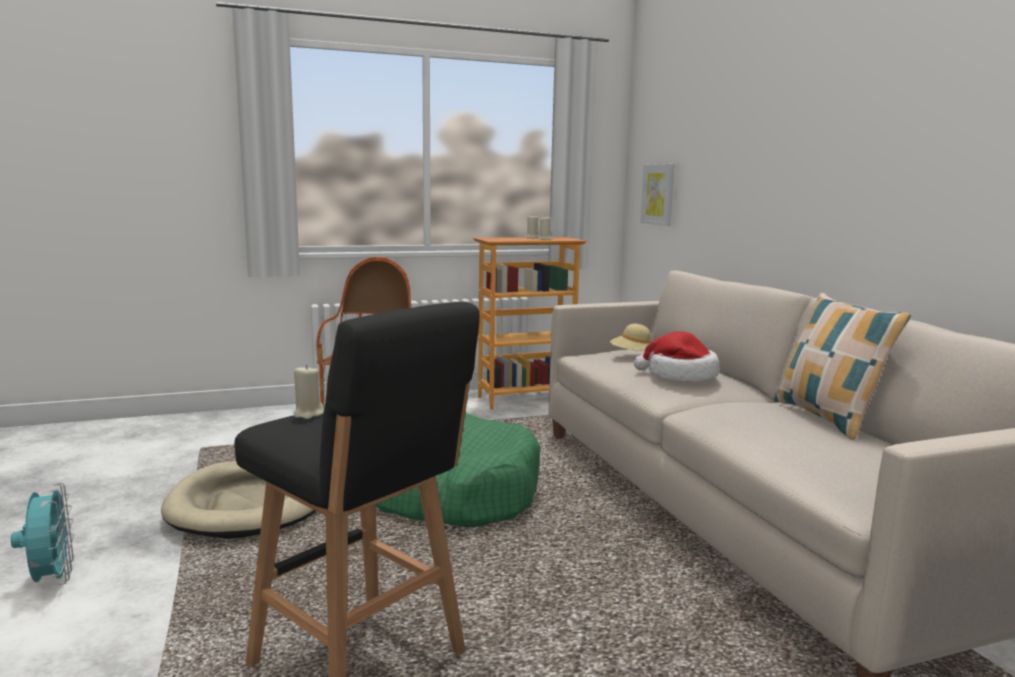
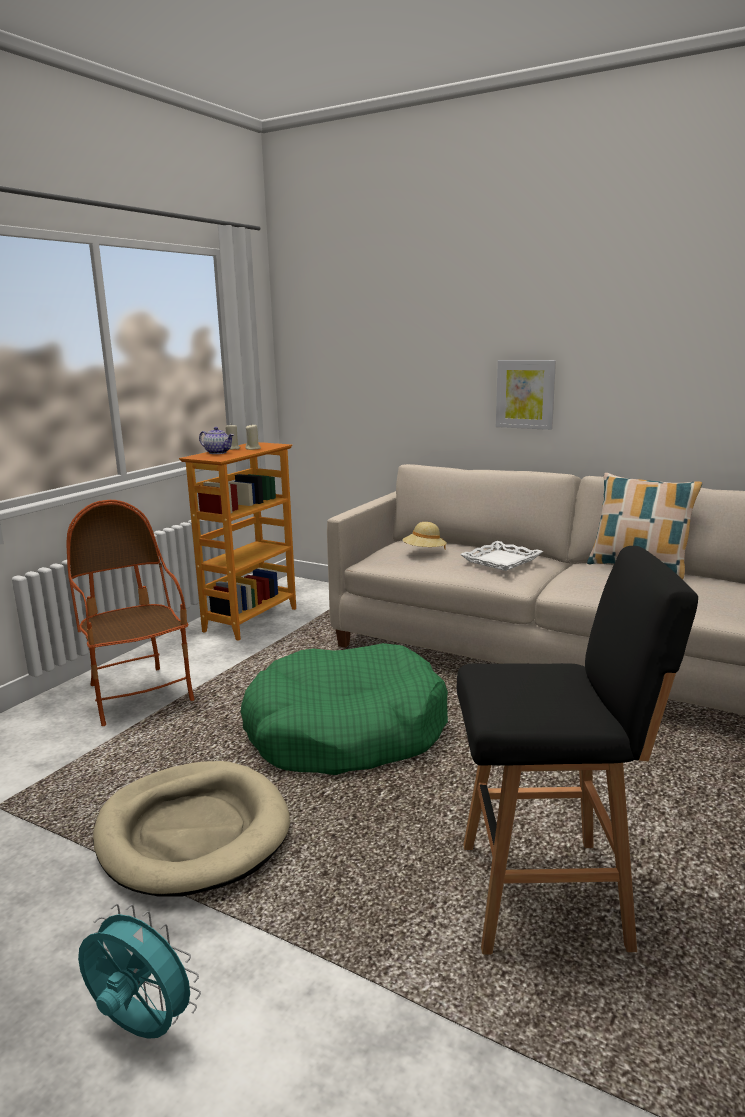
camera: 40 degrees left, 5 degrees up
(308, 414) = (494, 690): beige candle -> none
(511, 238) = (218, 452): none -> teapot
(658, 194) = (335, 389): picture -> picture (525, 394)
(679, 376) = (501, 561): hat -> white tray

